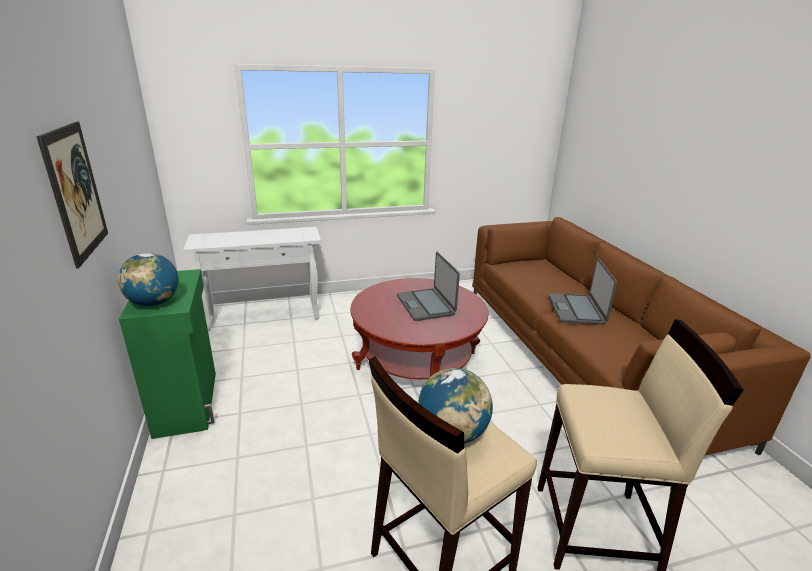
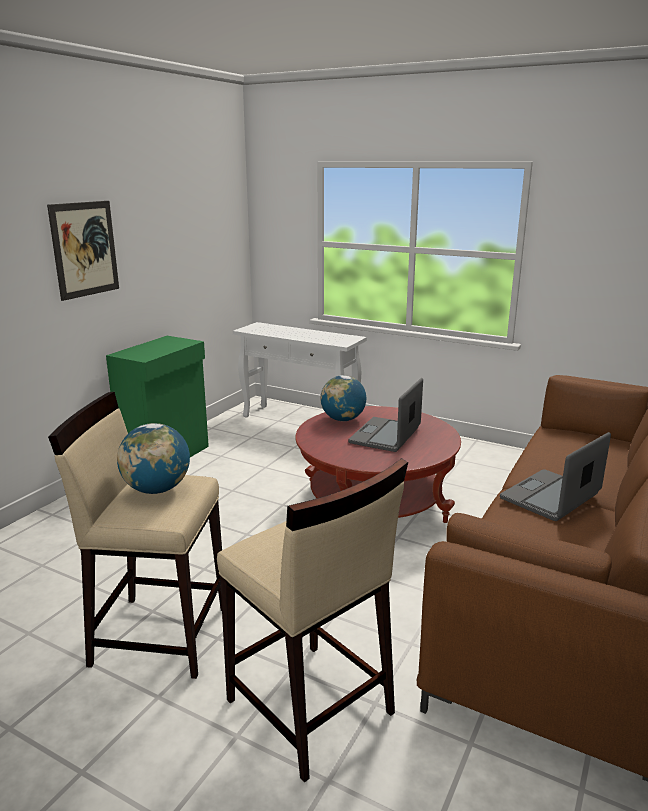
camera: 45 degrees right, 5 degrees down
(154, 303) = (138, 352): globe -> globe (343, 419)

